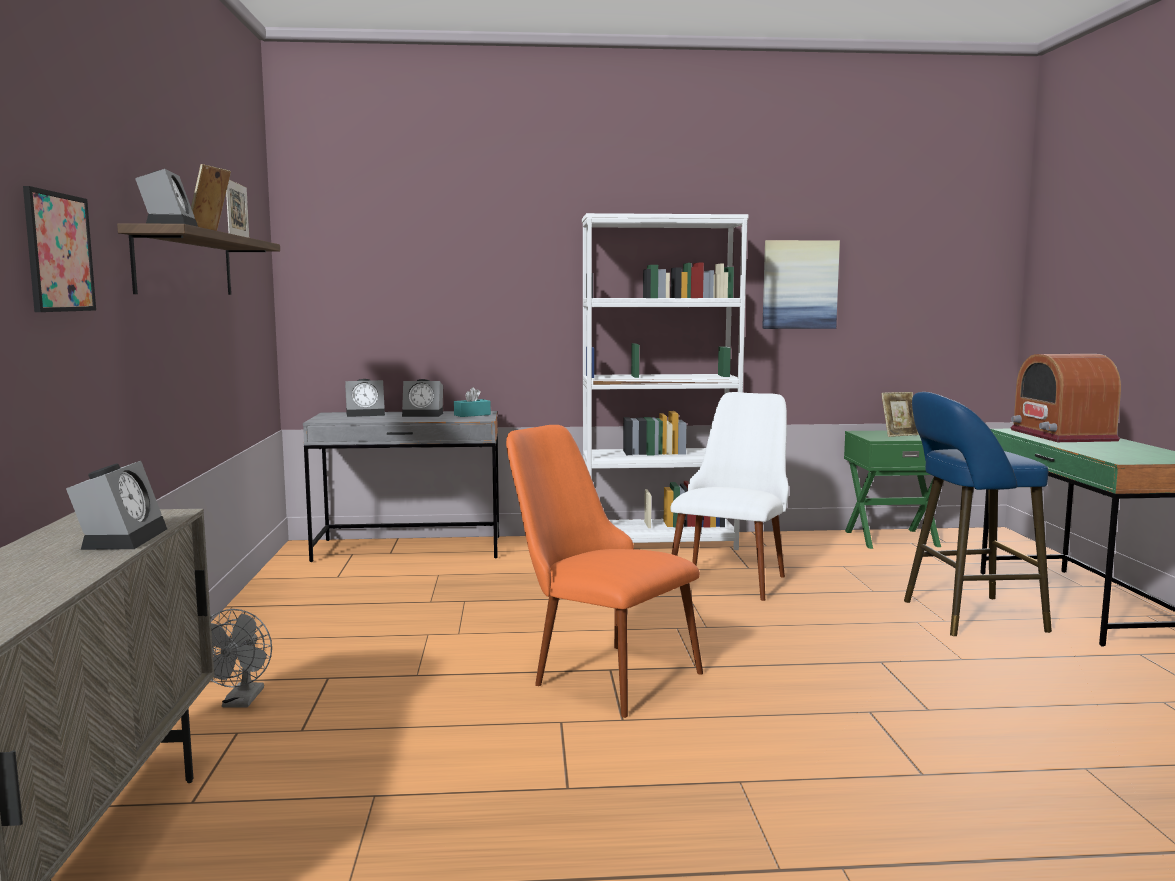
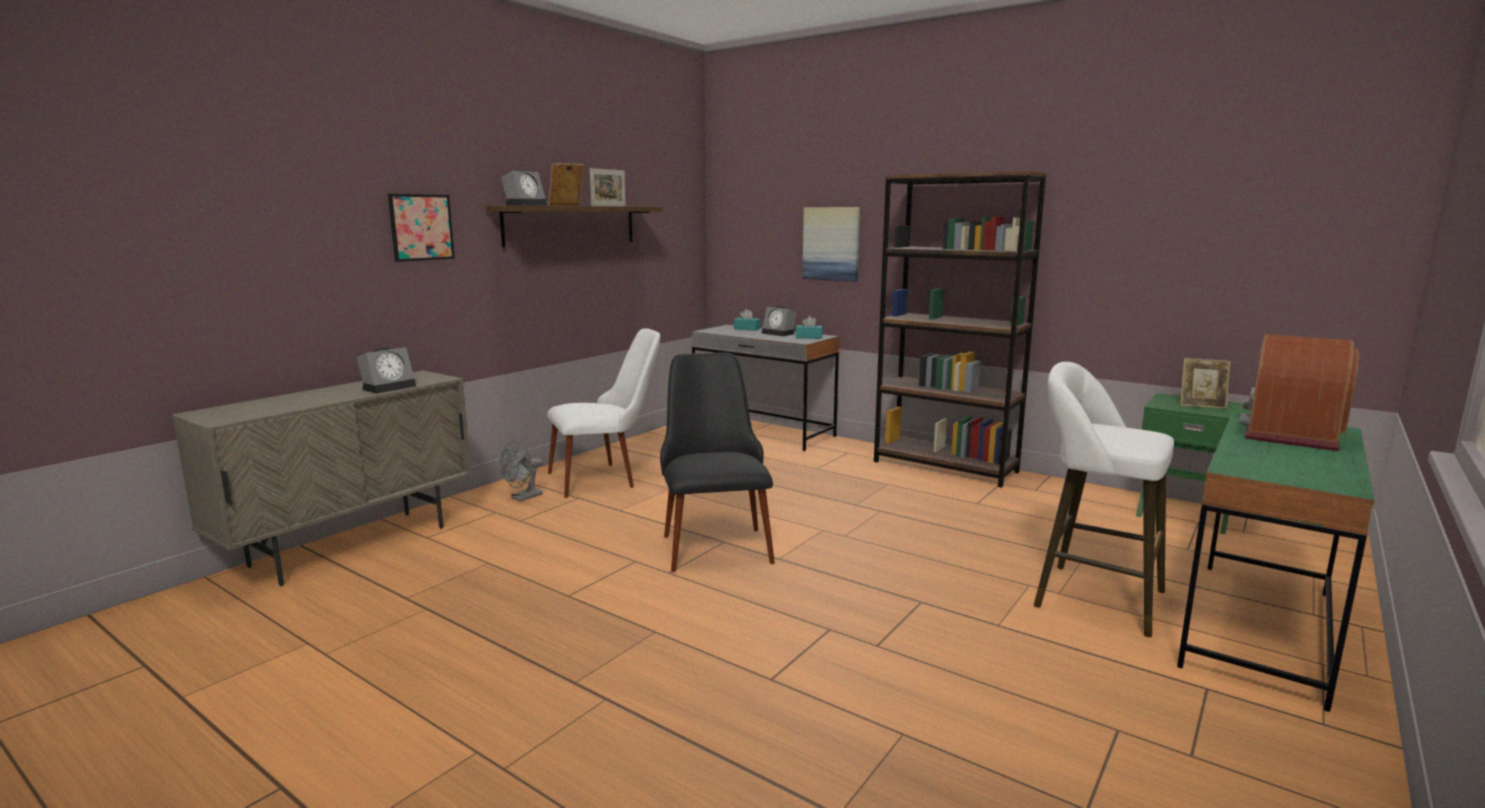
camera: 40 degrees right, 5 degrees up
(366, 414) = (747, 329): alarm clock -> turquoise tissue box
(597, 671) = (714, 540): orange chair -> black chair
(659, 543) = (945, 467): white bookcase -> brown bookcase
(732, 576) = (949, 506): white chair -> white chair (606, 477)
(799, 285) = (1118, 238): picture -> picture (831, 243)
(966, 616) = (1090, 597): blue stool -> white stool

